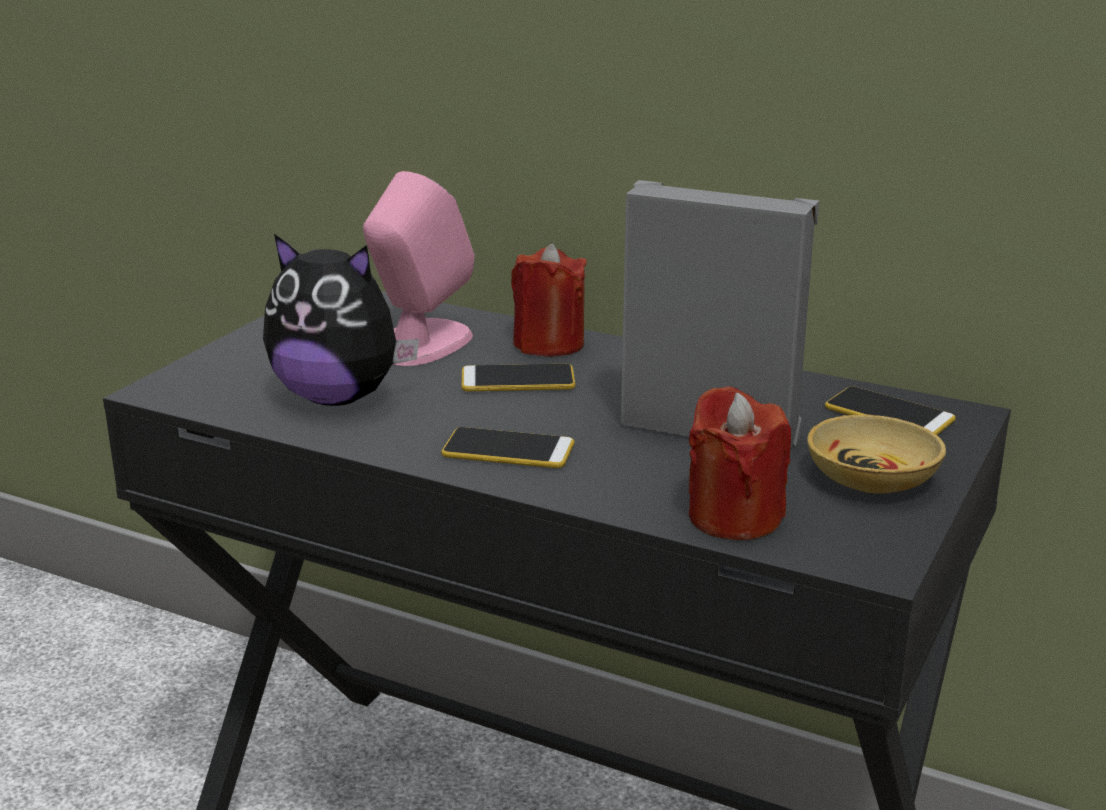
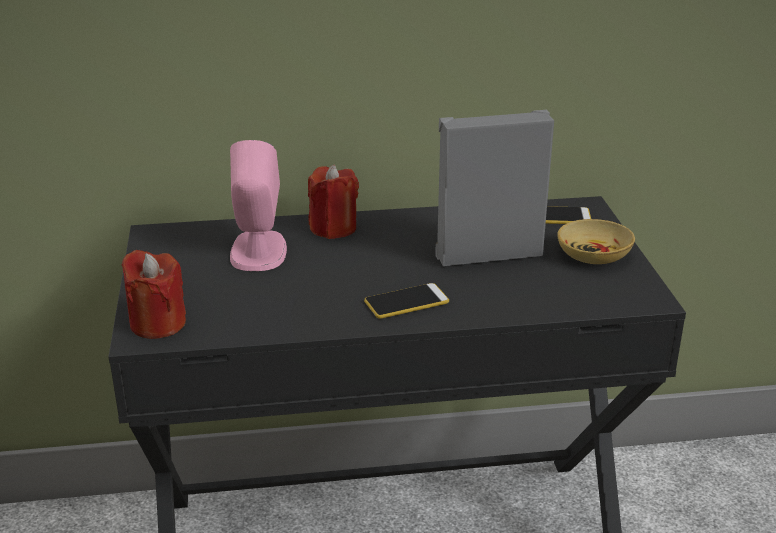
camera: 35 degrees left, 5 degrees up
(338, 397) = (263, 303): plush toy -> none
(518, 380) = (349, 257): phone -> none
(734, 517) = (564, 299): red candle -> red candle (158, 323)

